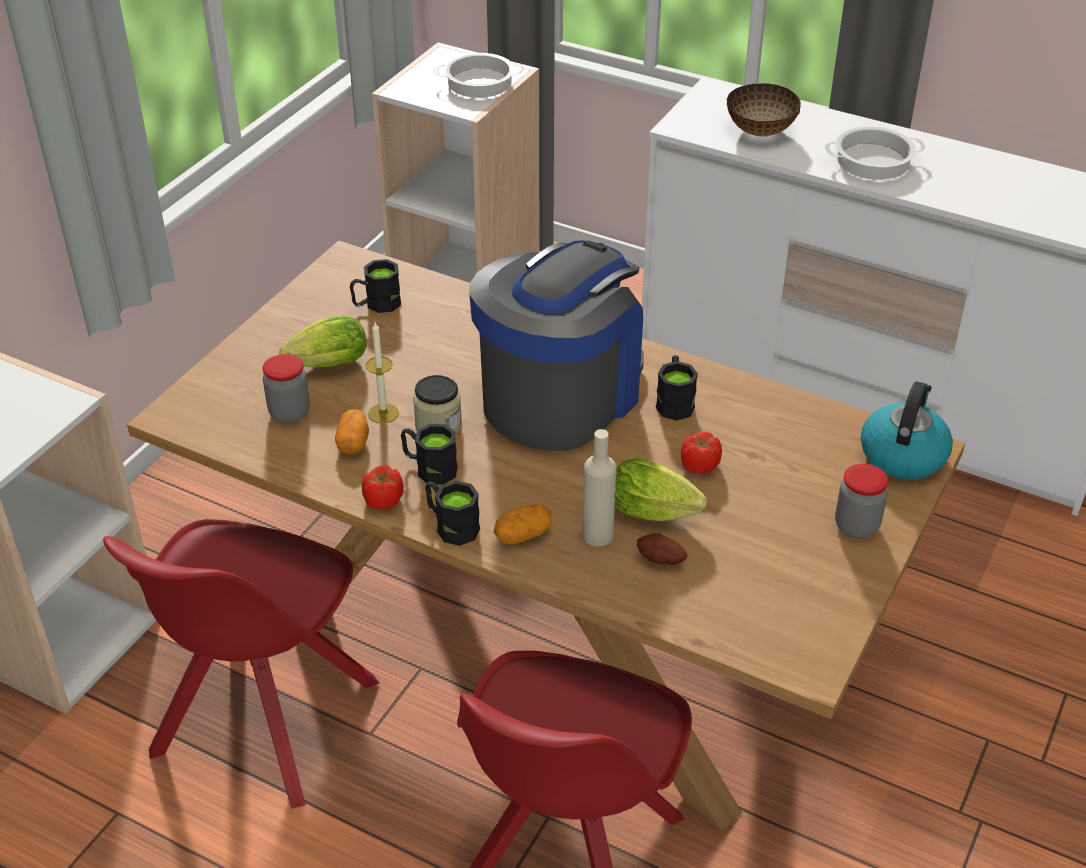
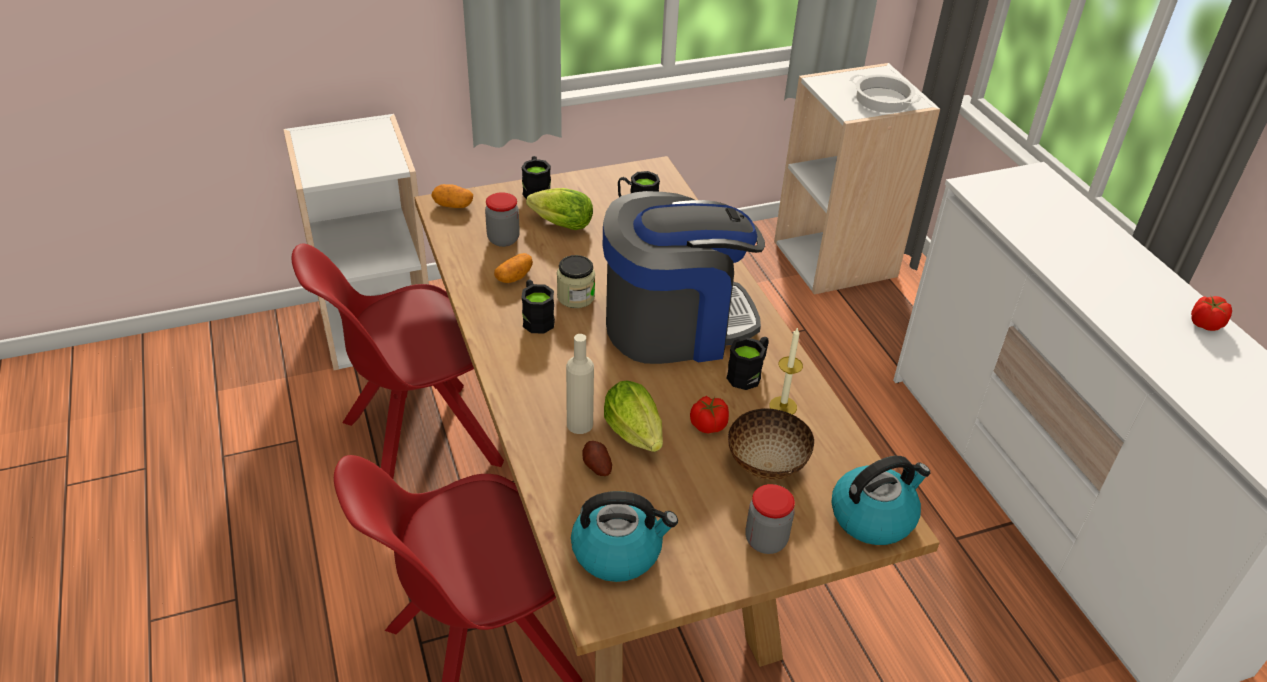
camera: 40 degrees right, 0 degrees up
(383, 413) = (554, 270): candle -> candle (783, 406)
(383, 500) = (485, 320): tomato -> tomato (1205, 324)
(451, 525) = (502, 360): black mug -> black mug (536, 190)
(522, 535) = (535, 393): potato -> potato (453, 205)
(759, 131) = (1037, 219): bowl -> bowl (765, 465)
(766, 614) = (618, 551): none -> kettle
(873, 160) = (1110, 285): cooking pot -> none

